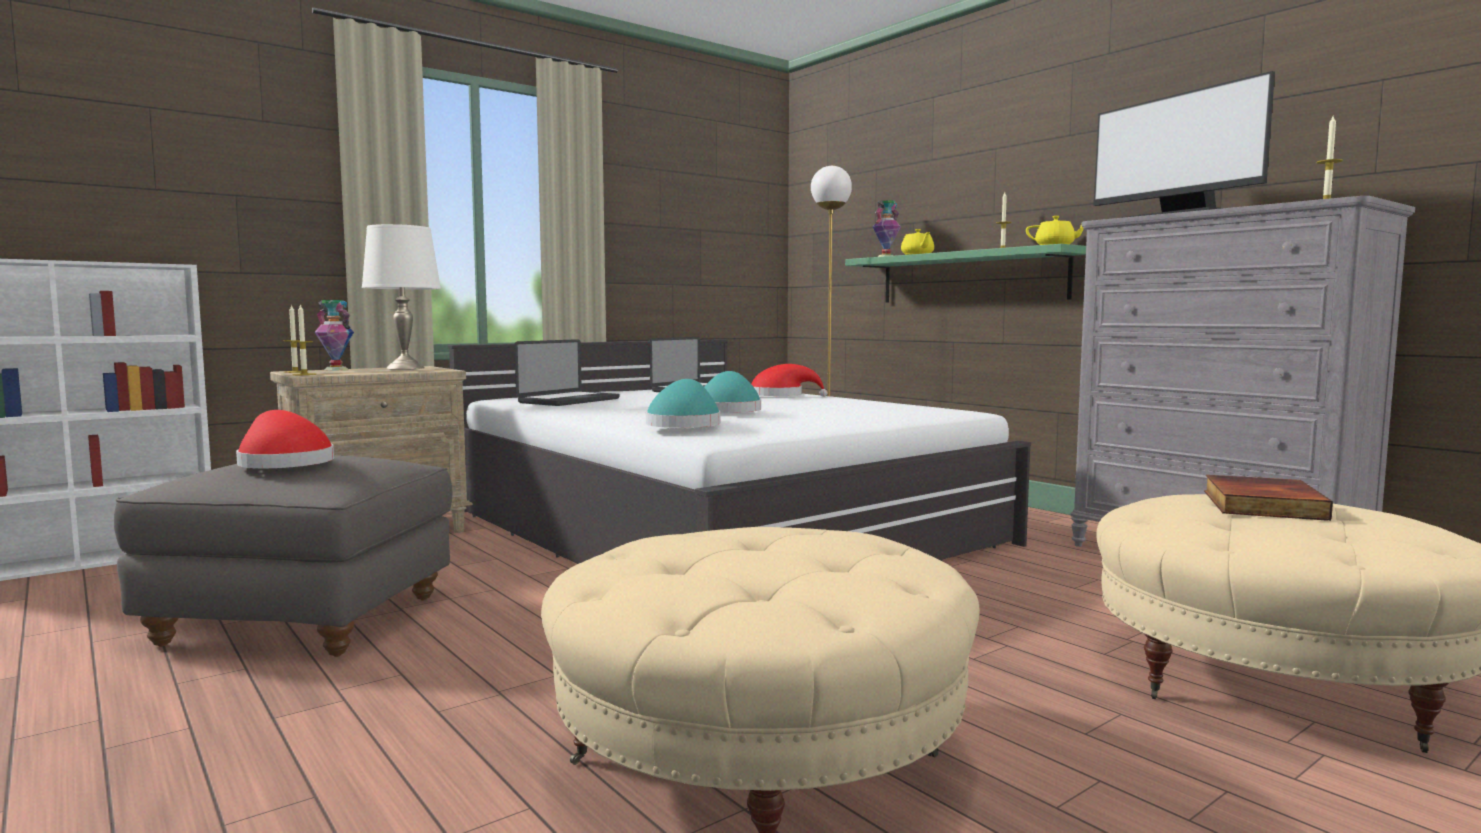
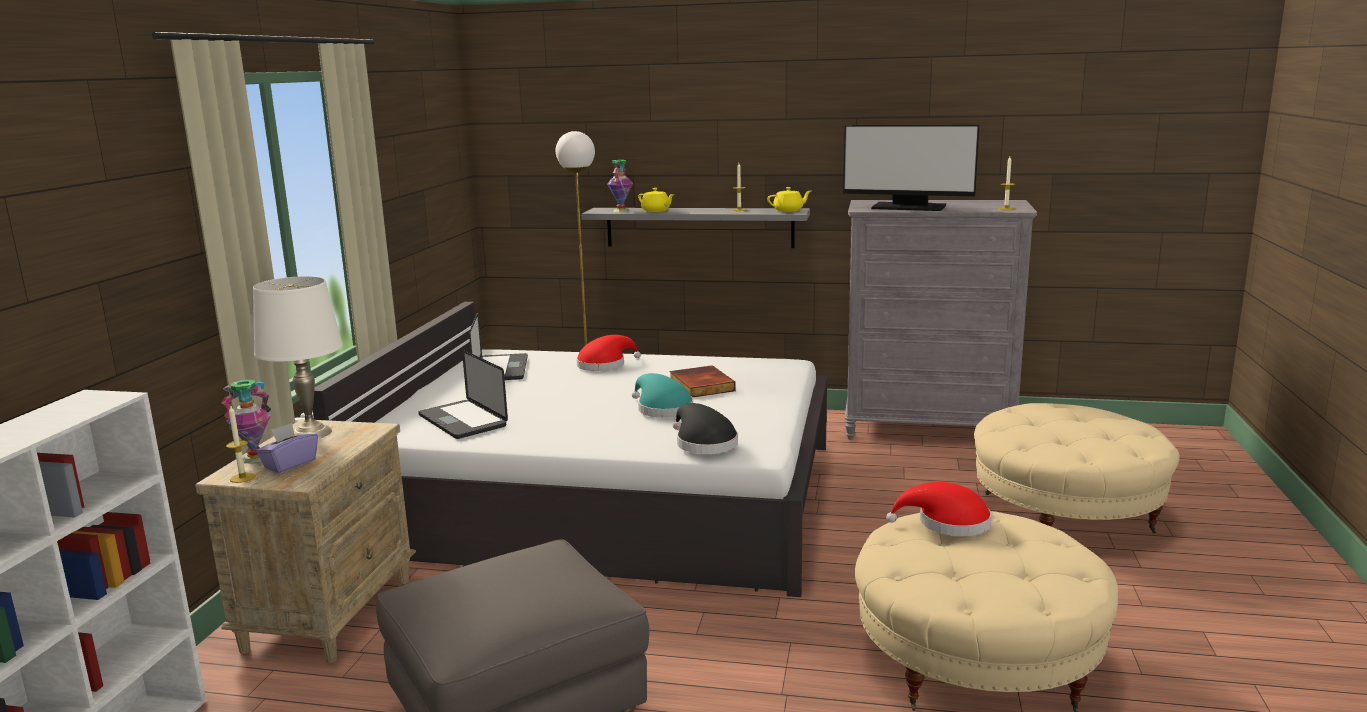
camera: 40 degrees left, 10 degrees up
(283, 464) = (516, 591): red hat -> red hat (947, 523)
(304, 374) = (289, 481): candle -> none
(337, 372) = (290, 464): none -> purple tissue box
(569, 401) = (462, 421): laptop -> laptop turned 150 degrees clockwise
(684, 425) = (703, 443): turquoise hat -> black hat
(970, 277) = (699, 227): green shelf -> grey shelf
(1259, 504) = (1050, 420): book -> book (700, 385)

